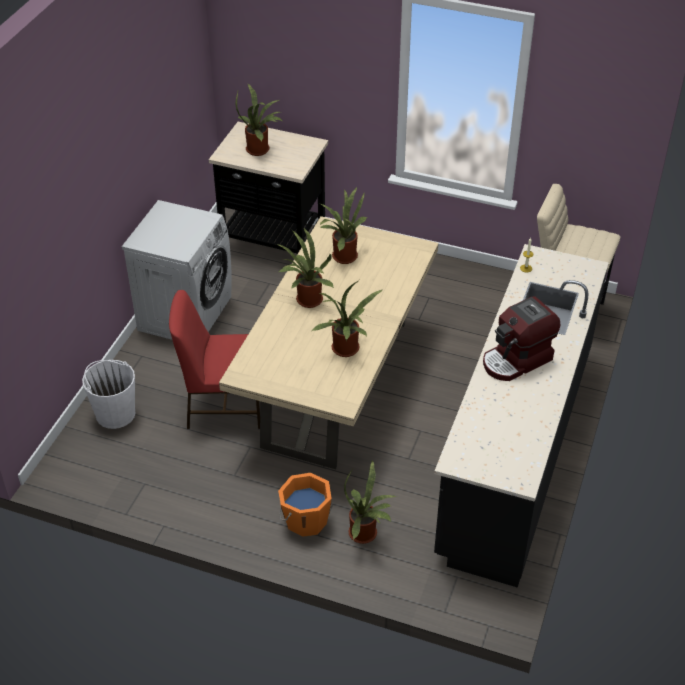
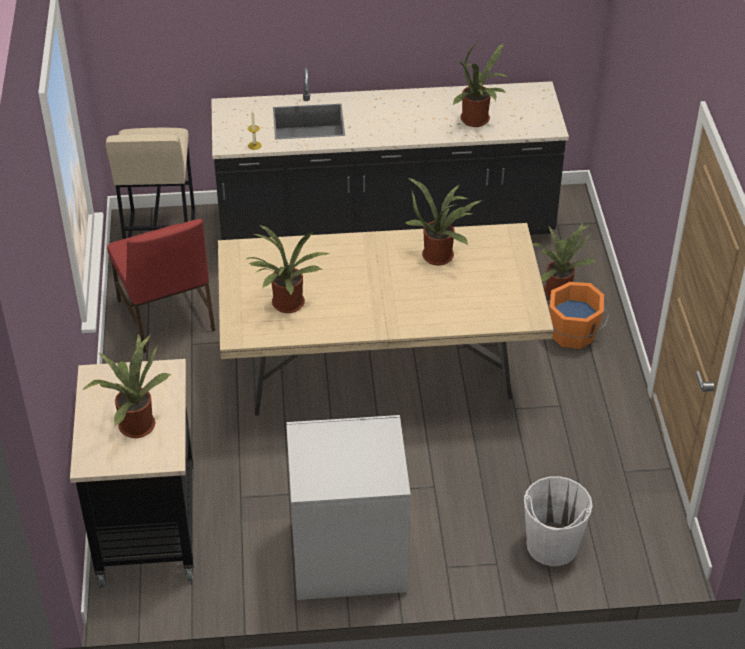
camera: 115 degrees left, 0 degrees up
(224, 404) = (470, 454): red chair -> red chair (165, 317)
(306, 301) = (384, 308): potted plant -> potted plant (477, 121)
(517, 360) = (398, 122): coffee machine -> none

